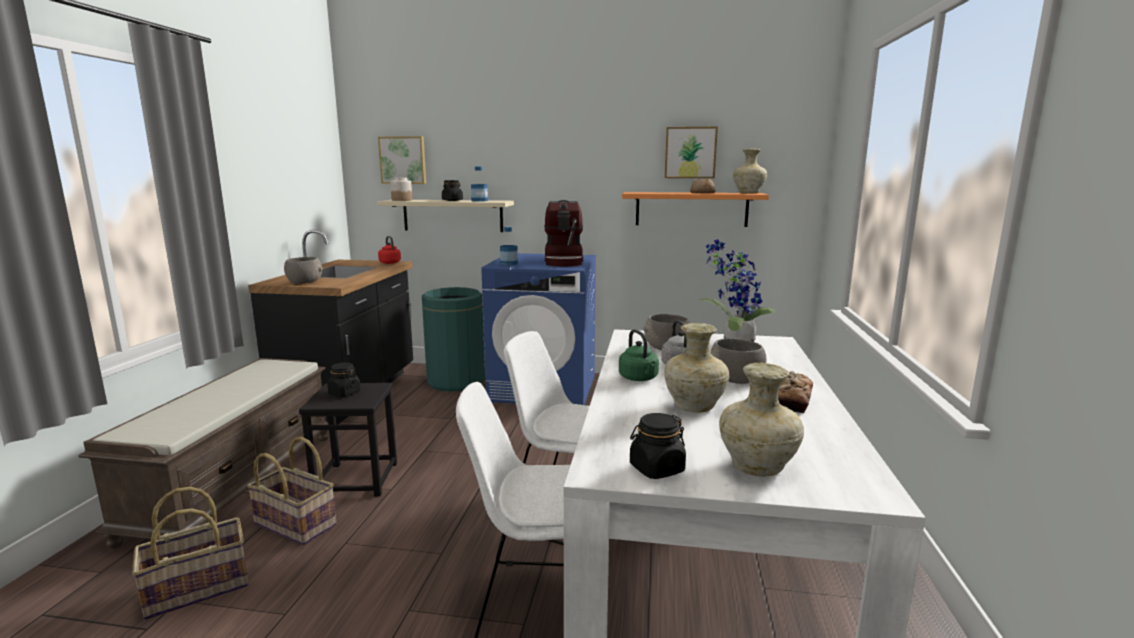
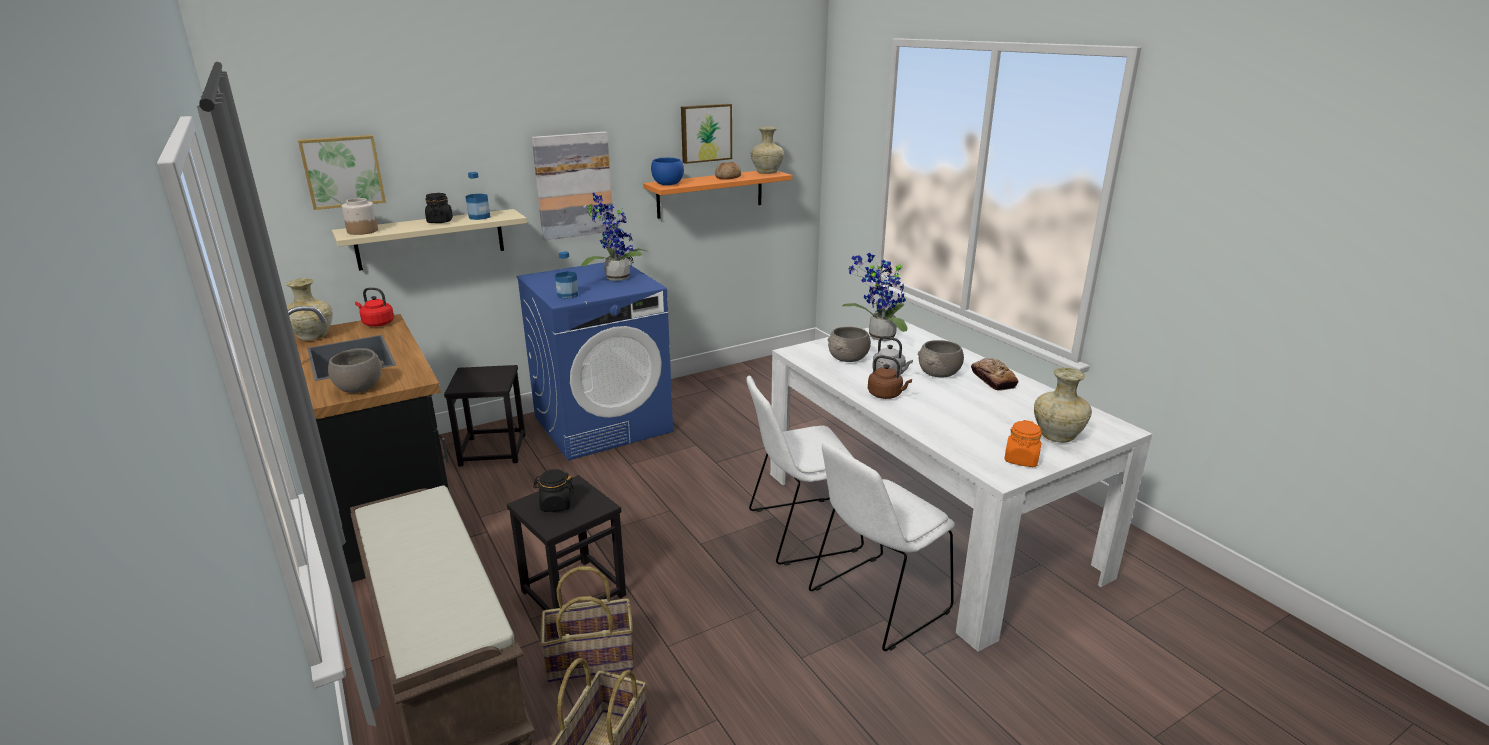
camera: 40 degrees left, 10 degrees up
(456, 381) = (493, 450): green trash can -> black stool
(563, 187) = (573, 185): none -> picture
(564, 261) = (615, 277): coffee machine -> potted plant
(639, 378) = (886, 395): green kettle -> brown kettle
(640, 192) = (667, 183): none -> blue bowl
(656, 469) = (1021, 460): black jar -> orange jar
(693, 407) = (958, 407): beige vase -> beige vase (312, 337)

